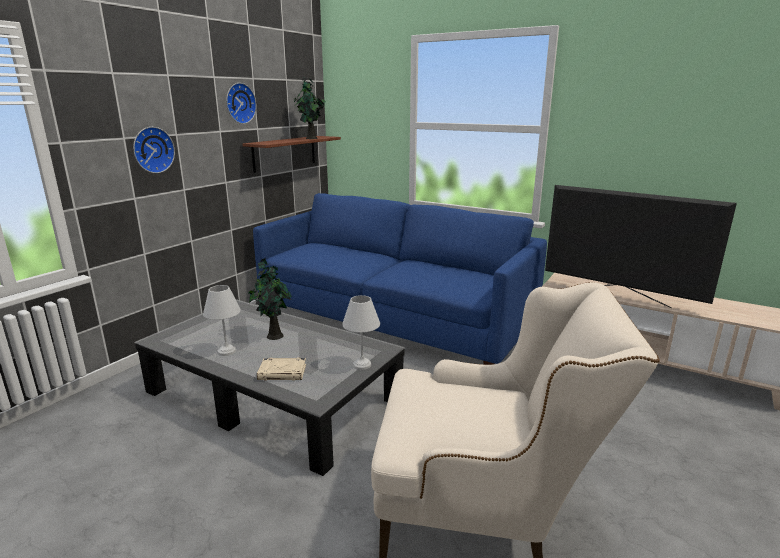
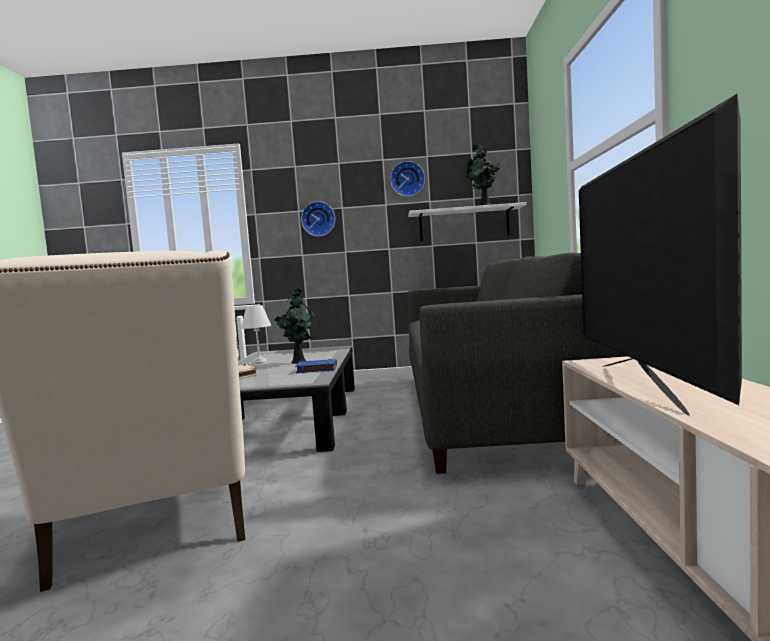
camera: 60 degrees right, 15 degrees down
(284, 153) = (464, 224): brown shelf -> white shelf
(332, 337) = (316, 369): none -> blue book
(363, 365) = (273, 384): white table lamp -> none
(393, 321) = (488, 407): blue sofa -> grey sofa

